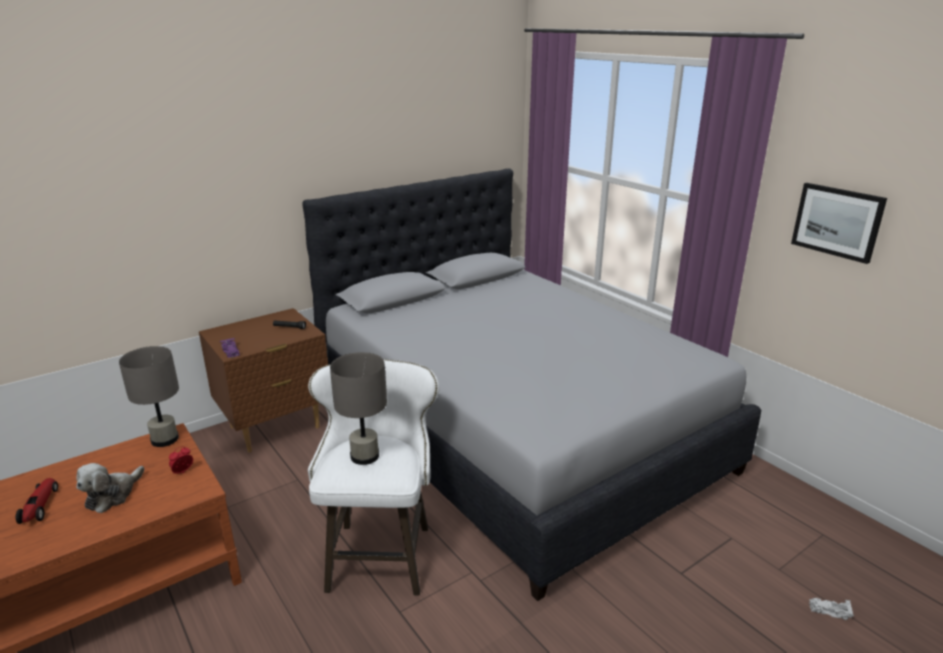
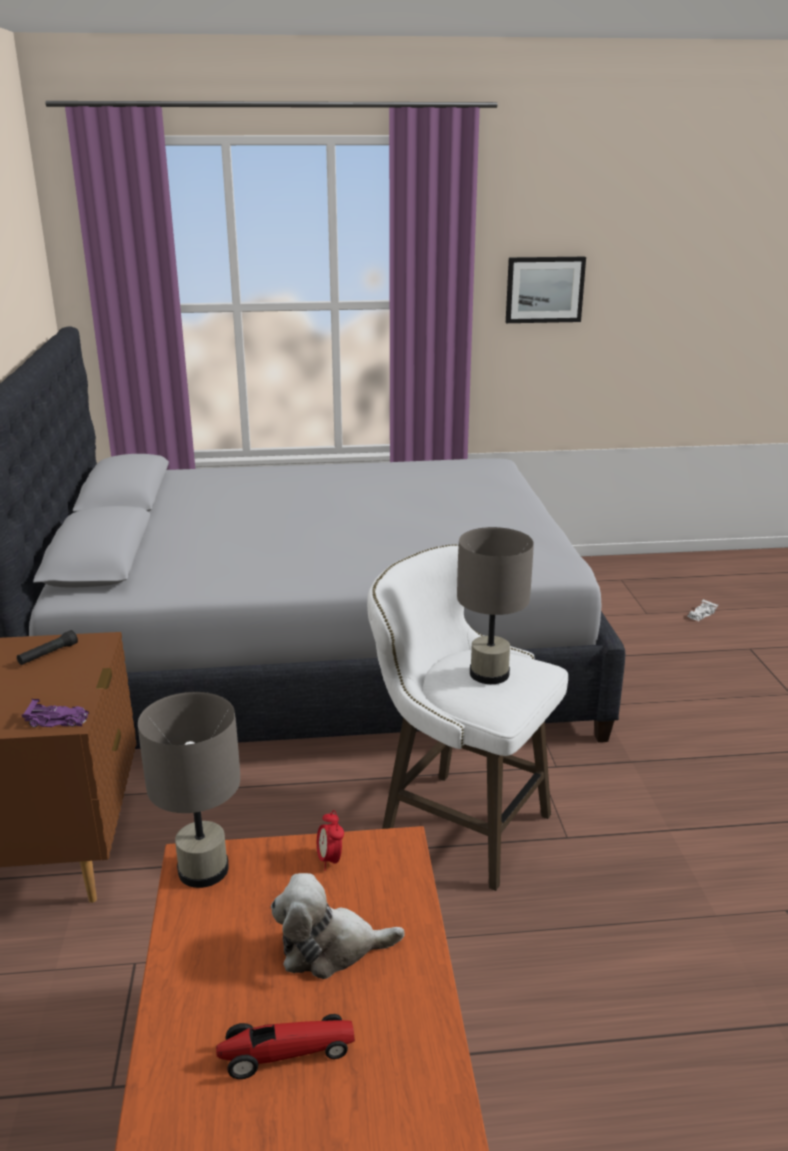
camera: 60 degrees left, 0 degrees up
(40, 506) = (286, 1053): toy car -> toy car turned 150 degrees clockwise
(112, 495) = (330, 948): plush toy -> plush toy turned 120 degrees clockwise

